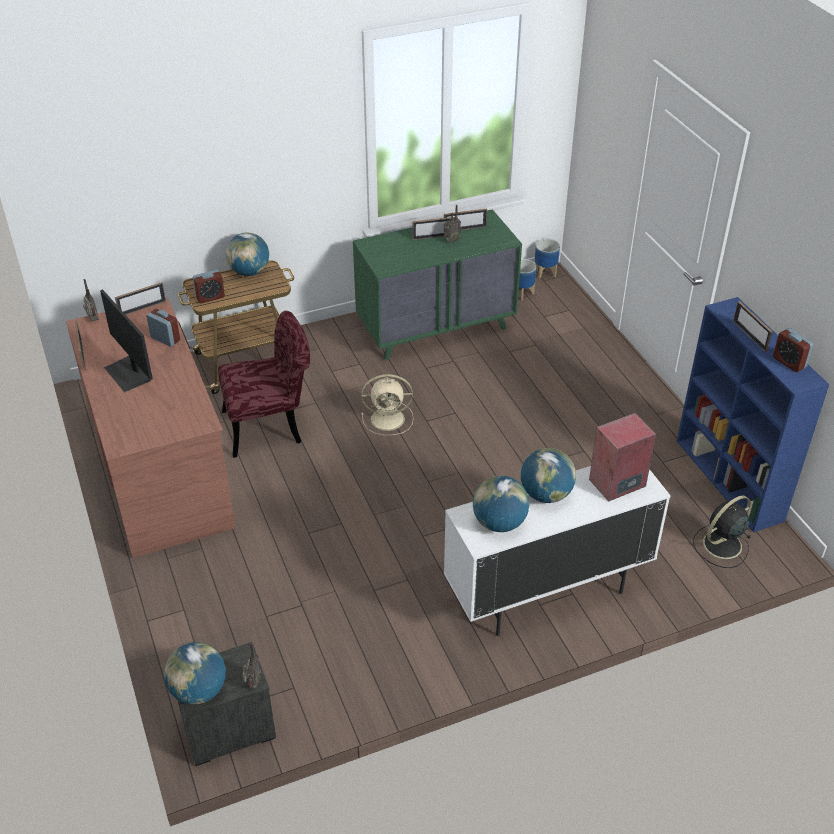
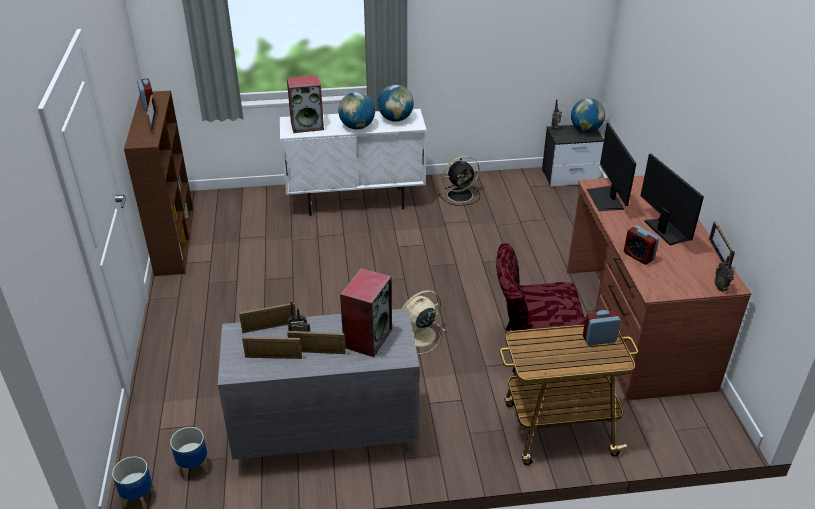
camera: 165 degrees left, 5 degrees down
(142, 308) = (670, 293): picture frame -> picture frame (269, 327)
(190, 404) = (605, 199): none -> monitor
(249, 272) = (553, 365): globe -> none
(389, 419) = (418, 336): beige fan -> beige fan turned 45 degrees counterclockwise
(400, 251) = (367, 337): none -> speaker
(436, 328) = (325, 434): green dresser -> grey dresser
(721, 545) = (222, 207): black fan -> black fan (461, 195)
(729, 480) = (174, 240): blue bookcase -> brown bookcase

